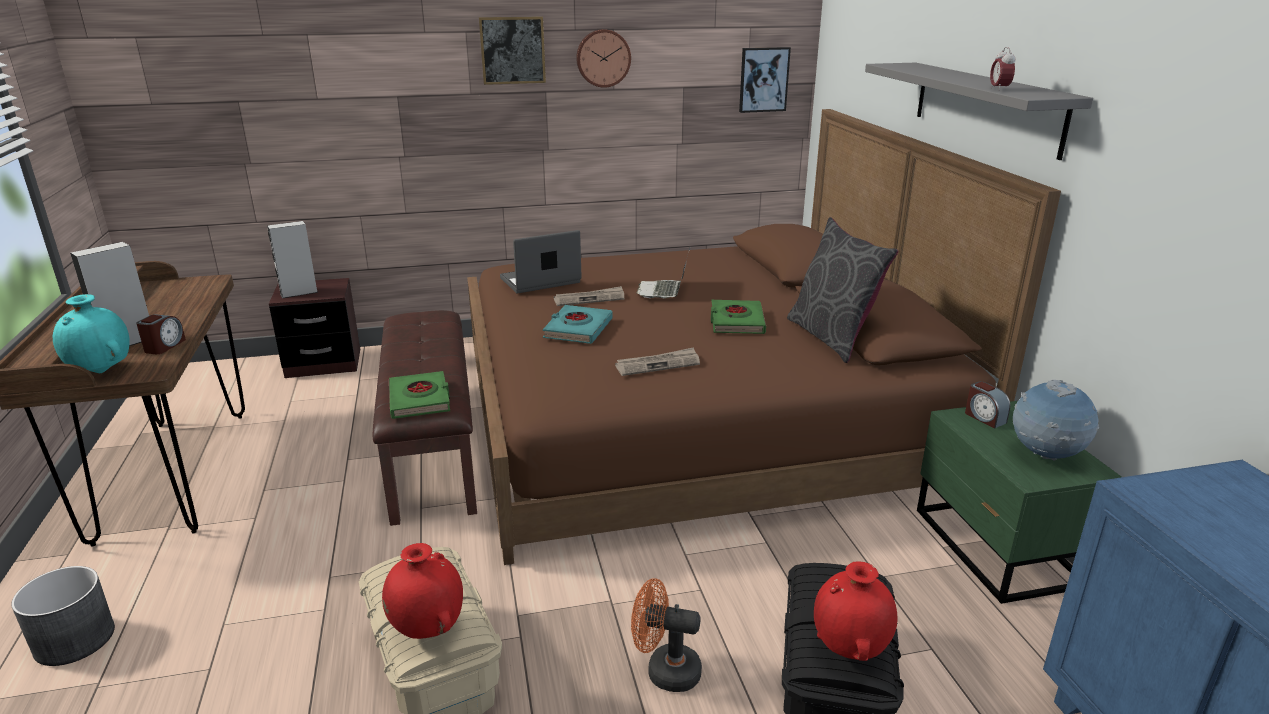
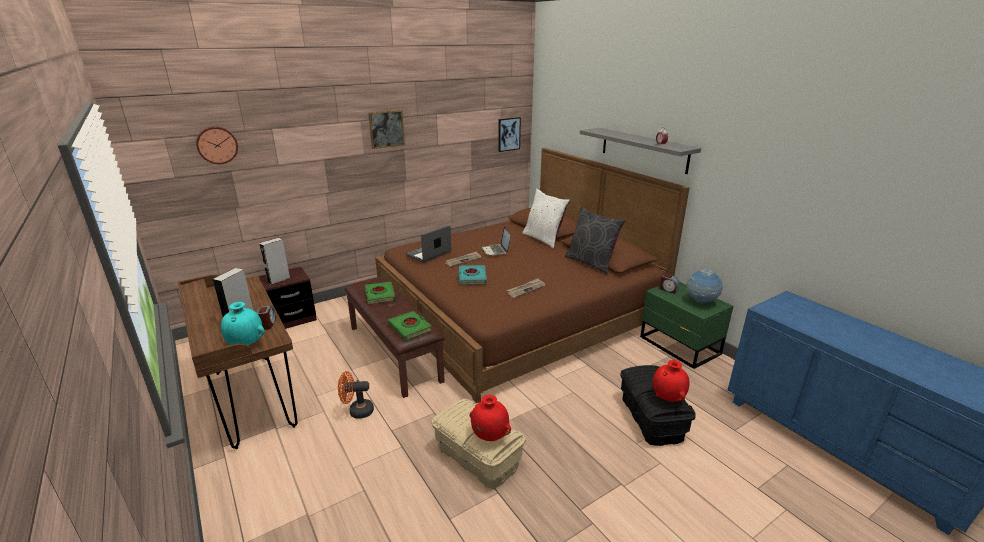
camera: 20 degrees left, 0 degrees up
(74, 639) = (272, 498): grey planter -> none
(603, 58) = (432, 129): wall clock -> wall clock (217, 145)
(665, 671) = (581, 431): orange fan -> orange fan (357, 411)
(736, 322) = (543, 262): green book -> green book (379, 295)
(772, 283) = (543, 239): none -> white pillow

